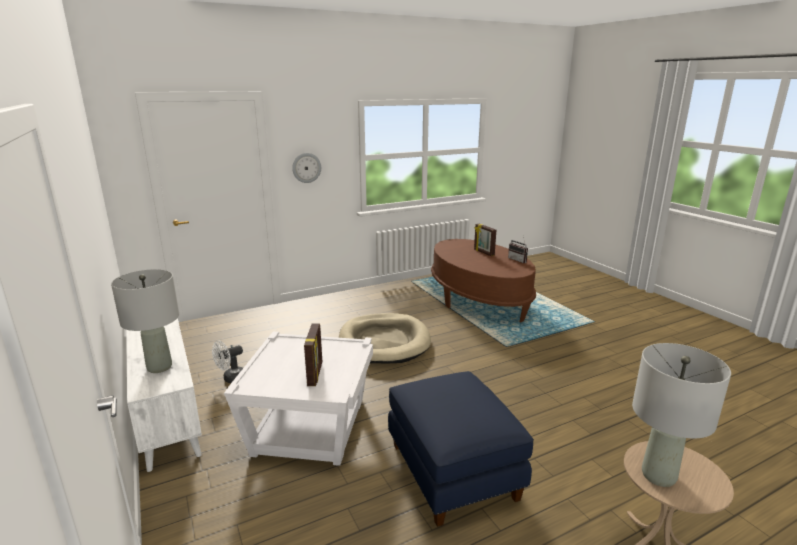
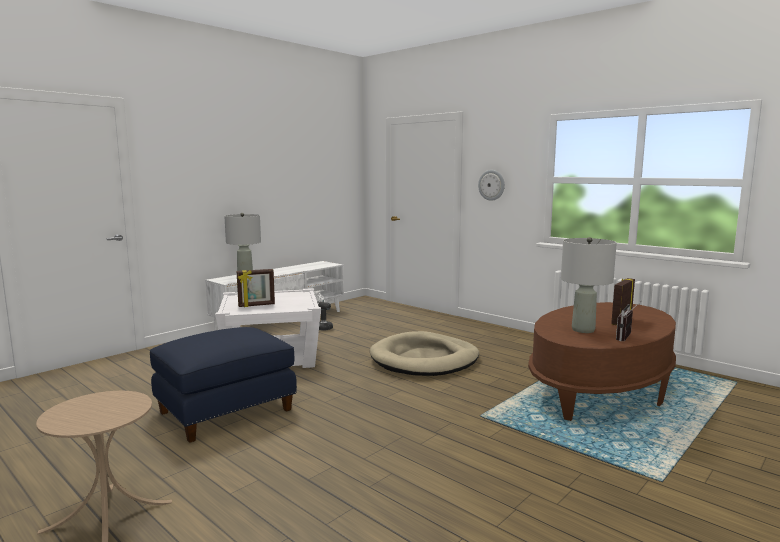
camera: 70 degrees right, 10 degrees down
(659, 476) = (94, 403): grey table lamp -> grey table lamp (583, 330)

